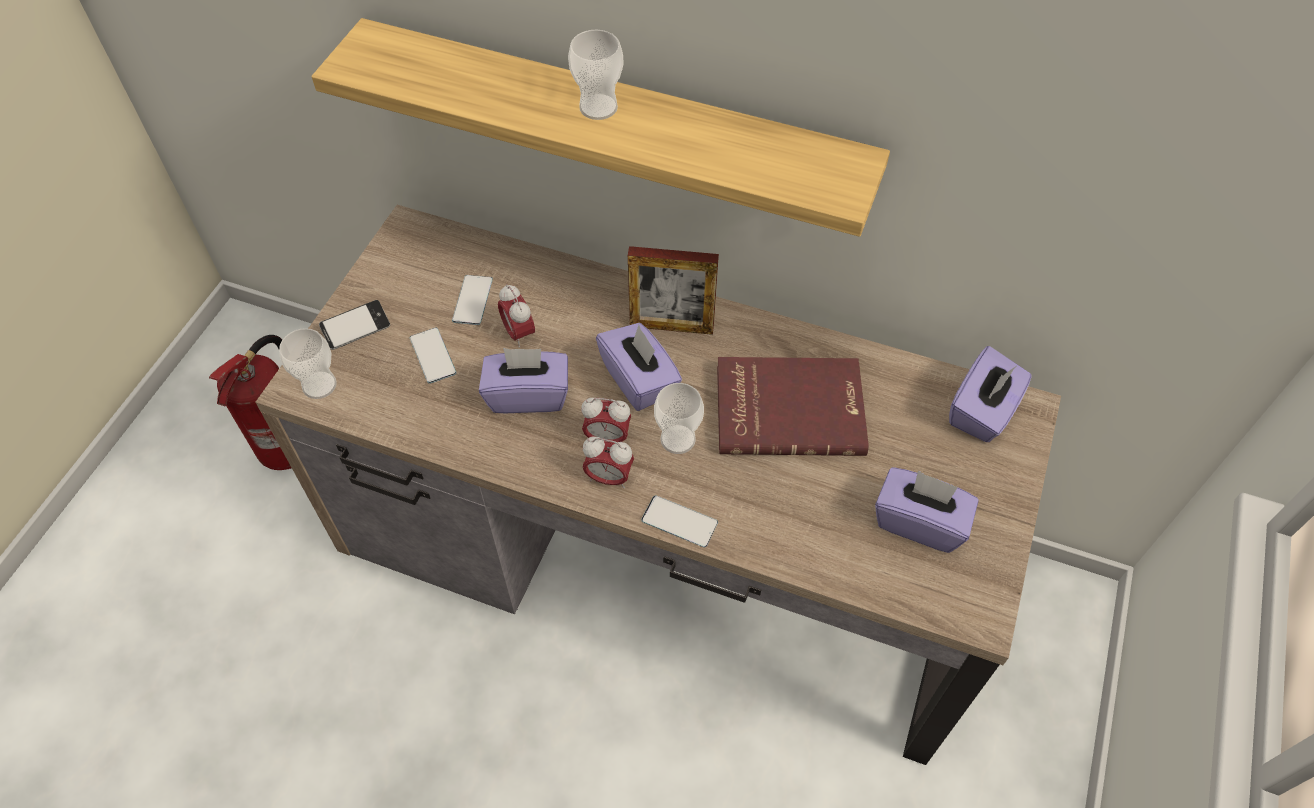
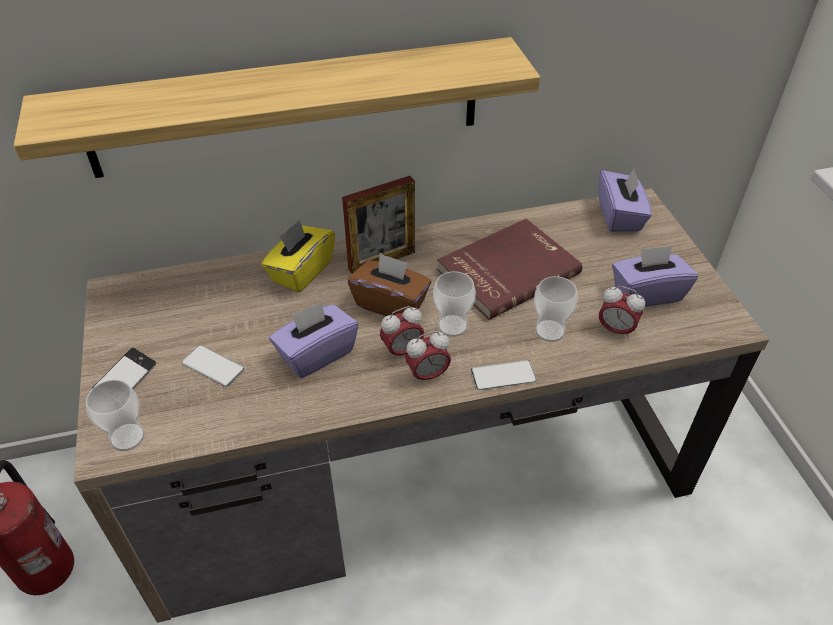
camera: 35 degrees left, 10 degrees down
(472, 300) = (213, 313): phone -> none
(519, 333) = (271, 317): alarm clock -> alarm clock (615, 330)
(585, 297) = (301, 271): none -> yellow tissue box
(598, 107) = (289, 81): cup -> cup (549, 331)
(639, 380) = (391, 303): purple tissue box -> brown tissue box

